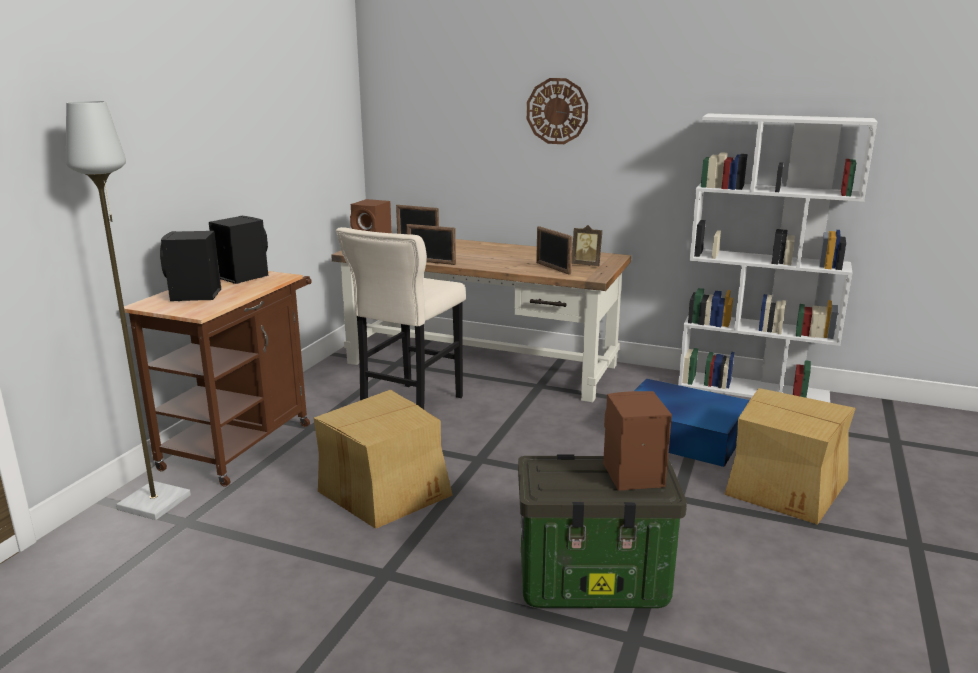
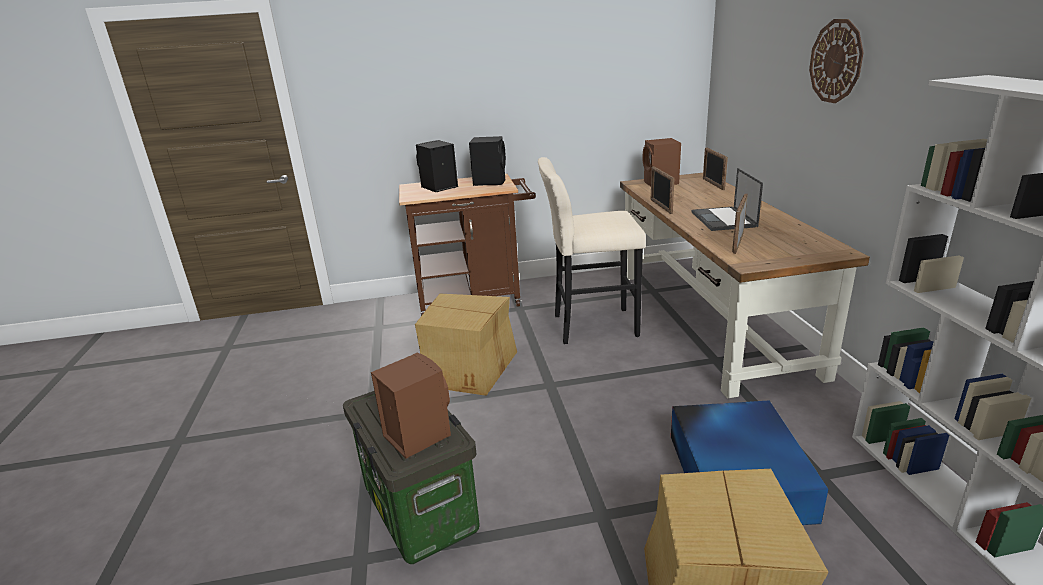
camera: 60 degrees right, 5 degrees up
(156, 502) = (390, 310): grey floor lamp -> none
(501, 258) = (724, 219): none -> laptop
(586, 265) = (781, 250): picture frame -> none

